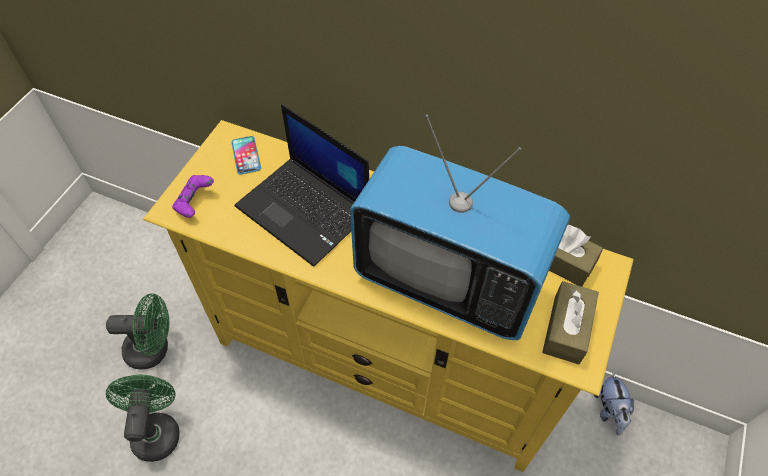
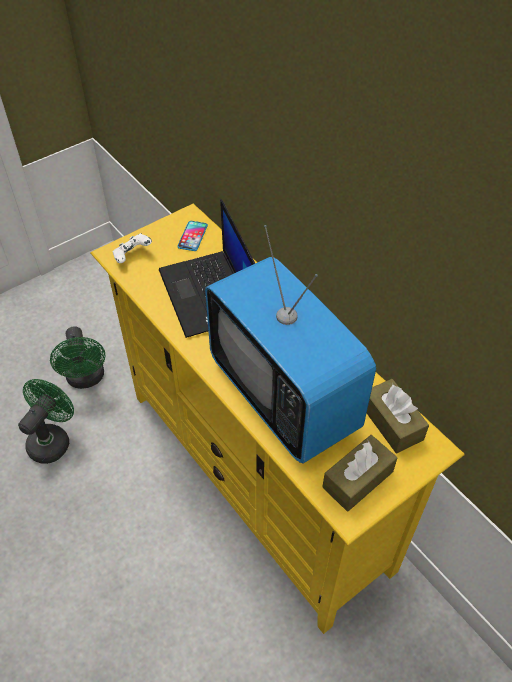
camera: 30 degrees right, 5 degrees down
(154, 349) = (86, 379): green fan -> green fan turned 45 degrees clockwise
(195, 203) = (132, 256): purple game controller -> white game controller
(609, 410) = (441, 627): plush toy -> none

